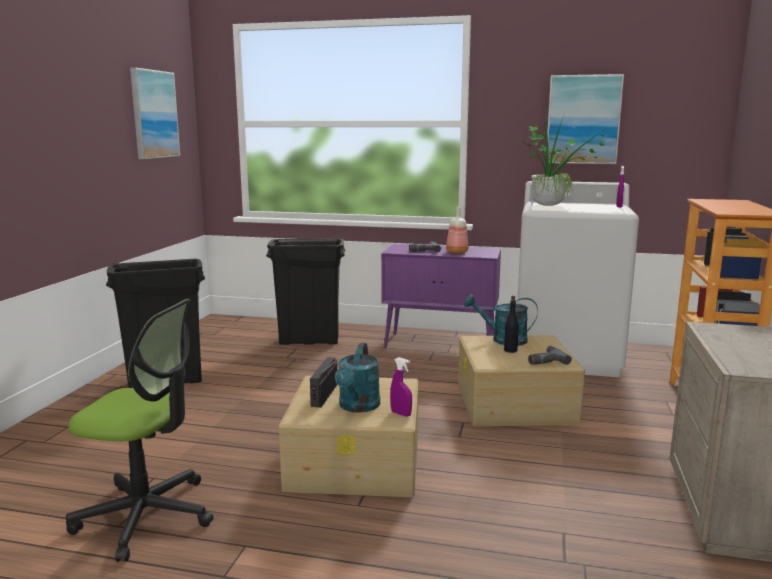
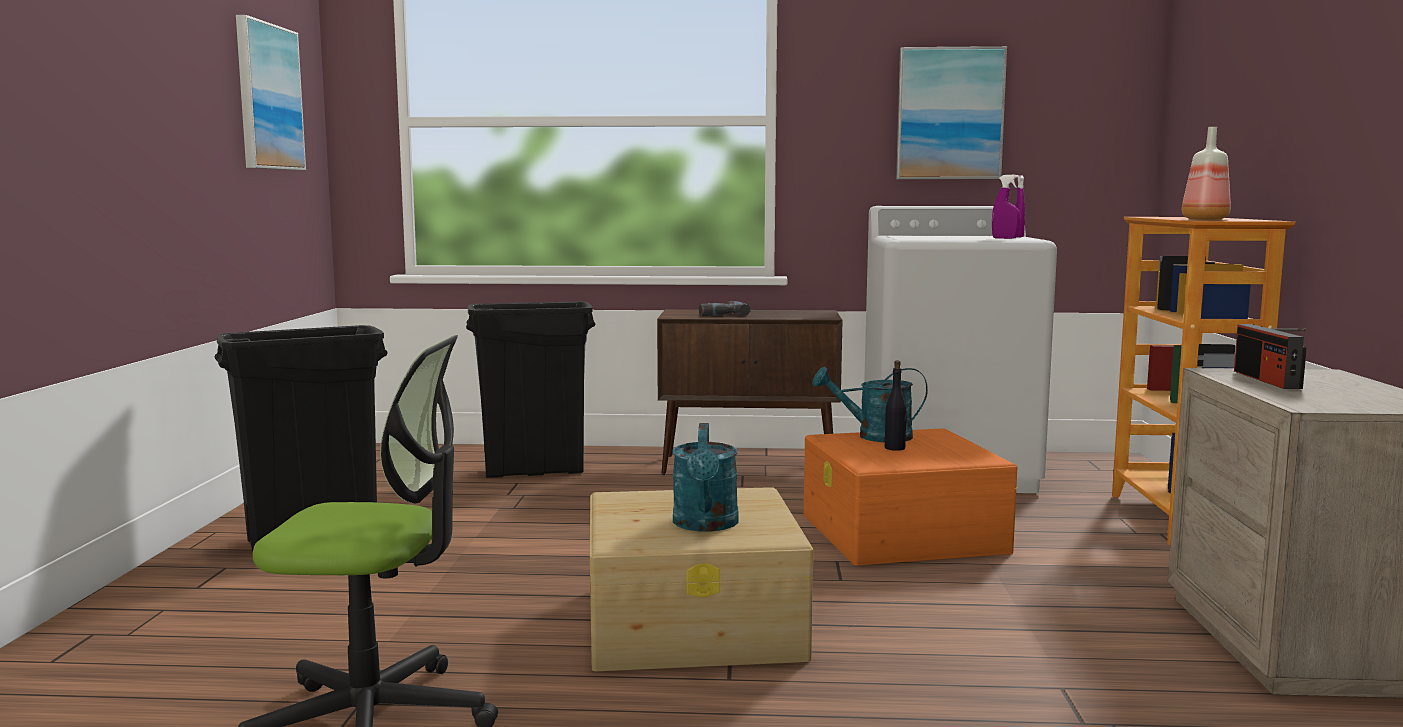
camera: 10 degrees left, 5 degrees down
(324, 395) = (641, 513): radio -> radio (1266, 379)
(401, 414) = (780, 529): purple spray bottle -> purple spray bottle (1005, 238)
(441, 344) = (750, 466): purple cabinet -> brown cabinet
(456, 252) = (773, 315): bottle -> bottle (1204, 219)
(515, 403) = (902, 533): beige storage box -> orange storage box
(544, 360) = (952, 456): power drill -> none
(552, 205) = (920, 236): potted plant -> none

